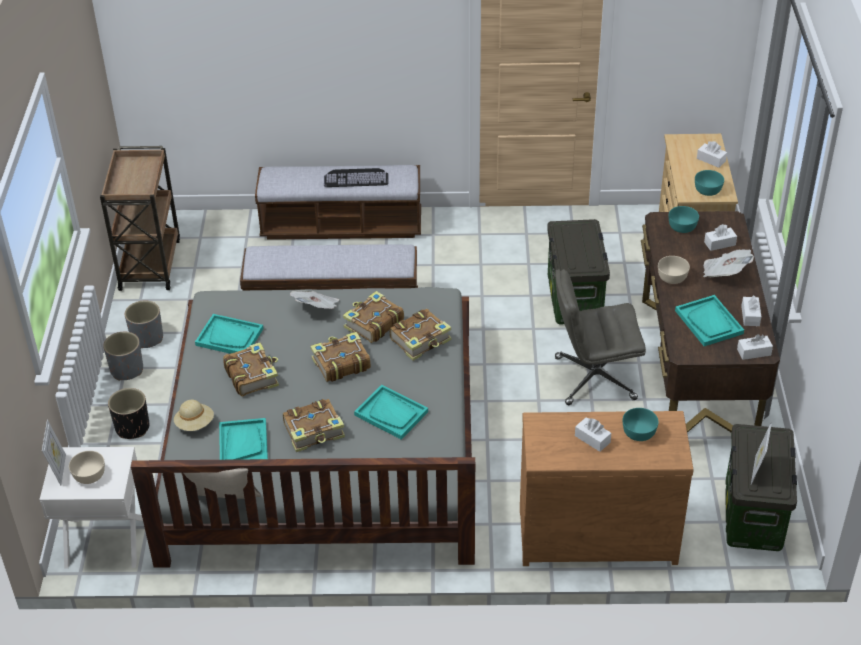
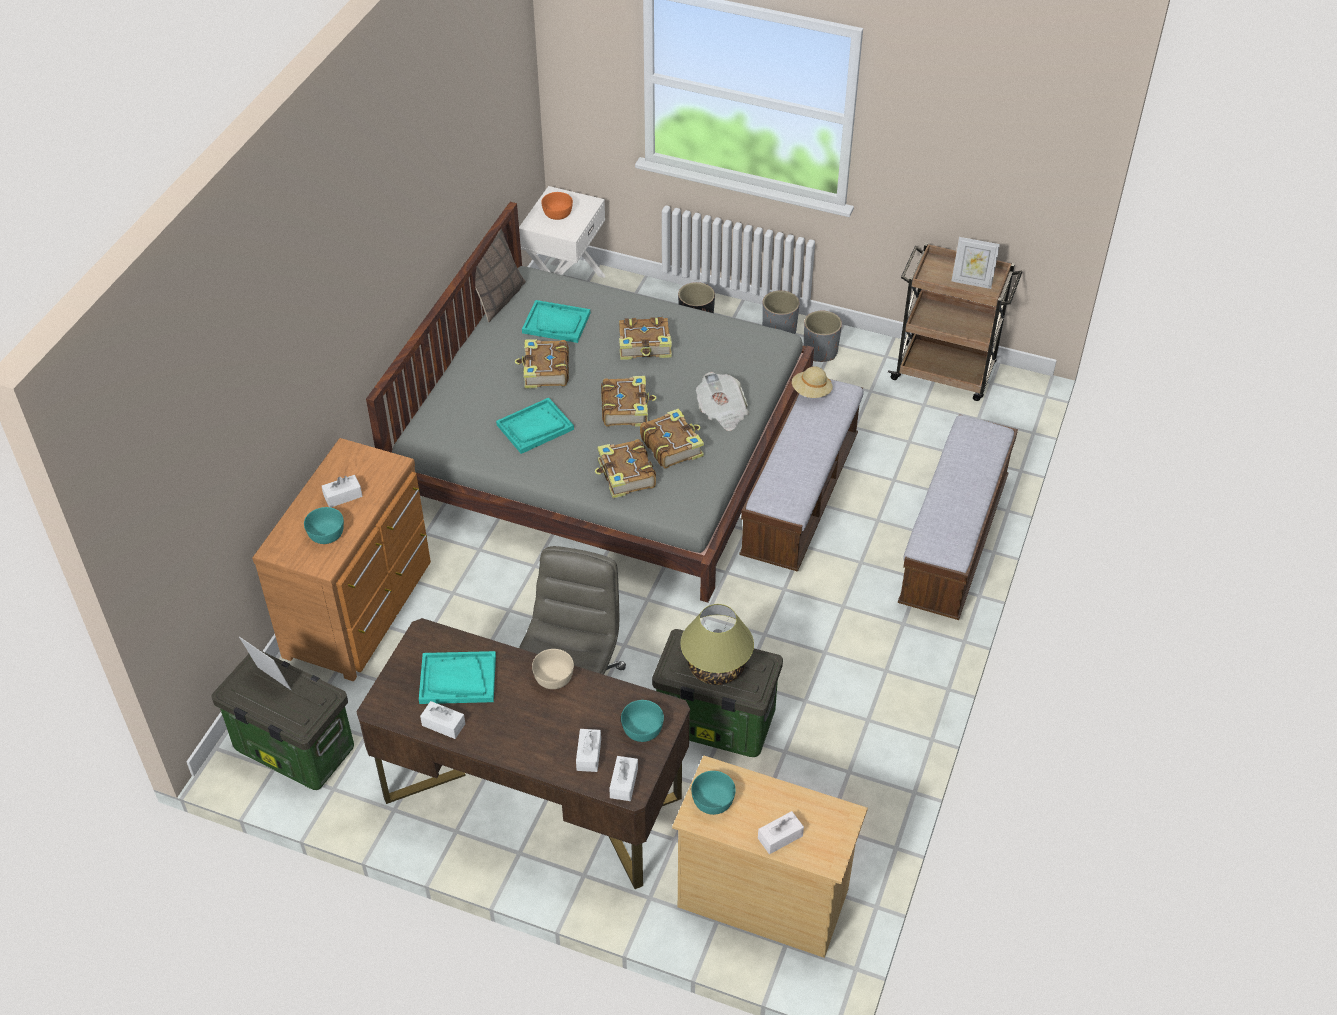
camera: 110 degrees right, 5 degrees up
(59, 470) = (574, 199): picture frame -> picture frame (971, 282)
(89, 475) = (558, 213): beige bowl -> orange bowl
(195, 424) = (603, 300): beige hat -> beige hat (811, 392)
(229, 337) = (711, 342): turquoise tray -> none
(356, 177) = (954, 502): keyboard -> none
(579, 246) = (717, 667): none -> table lamp
(724, 273) = (531, 734): newspaper -> none
(754, 352) = (385, 700): white tissue box -> white tissue box (624, 783)

